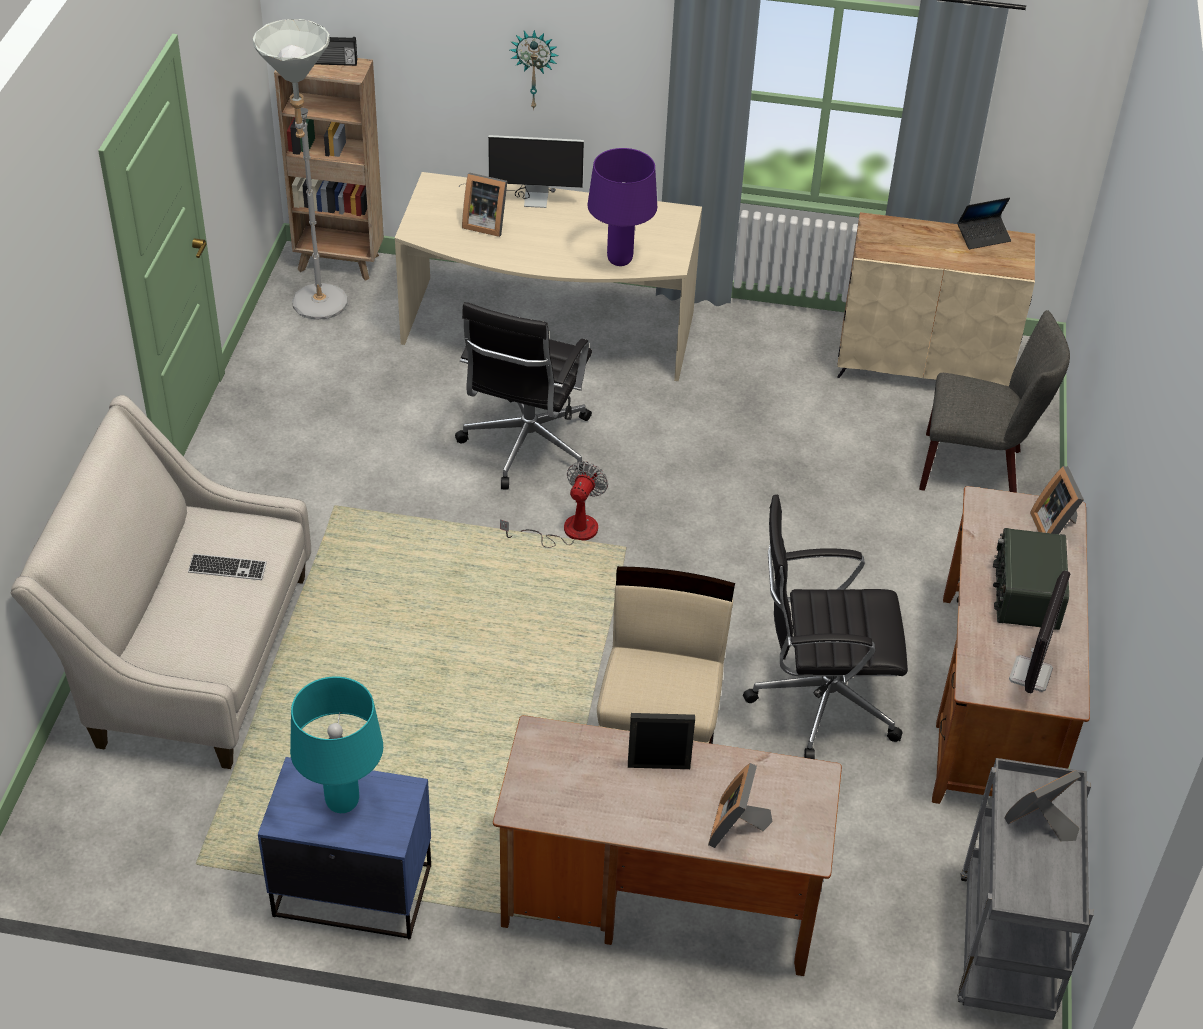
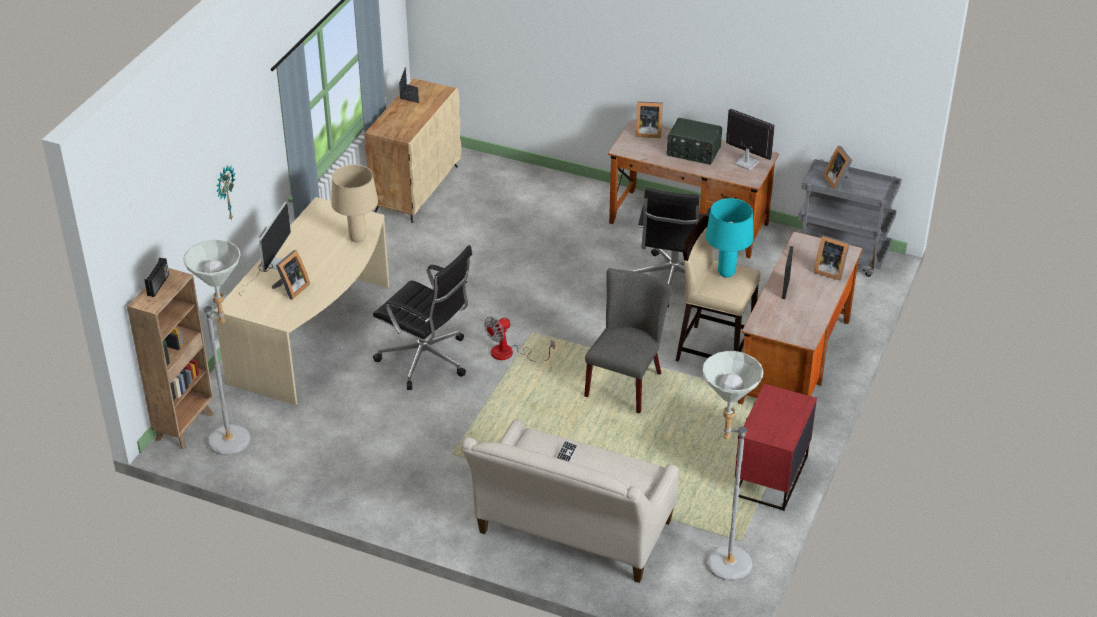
camera: 75 degrees left, 5 degrees down
(147, 841) = (719, 562): none -> grey floor lamp
(342, 803) = (776, 416): turquoise table lamp -> turquoise table lamp (726, 273)
(352, 889) = (770, 477): blue nightstand -> red nightstand
(567, 531) = (510, 354): fan -> fan turned 75 degrees counterclockwise
(620, 260) = (357, 238): purple table lamp -> beige table lamp
(978, 469) = (512, 189): grey chair -> grey chair (626, 382)

